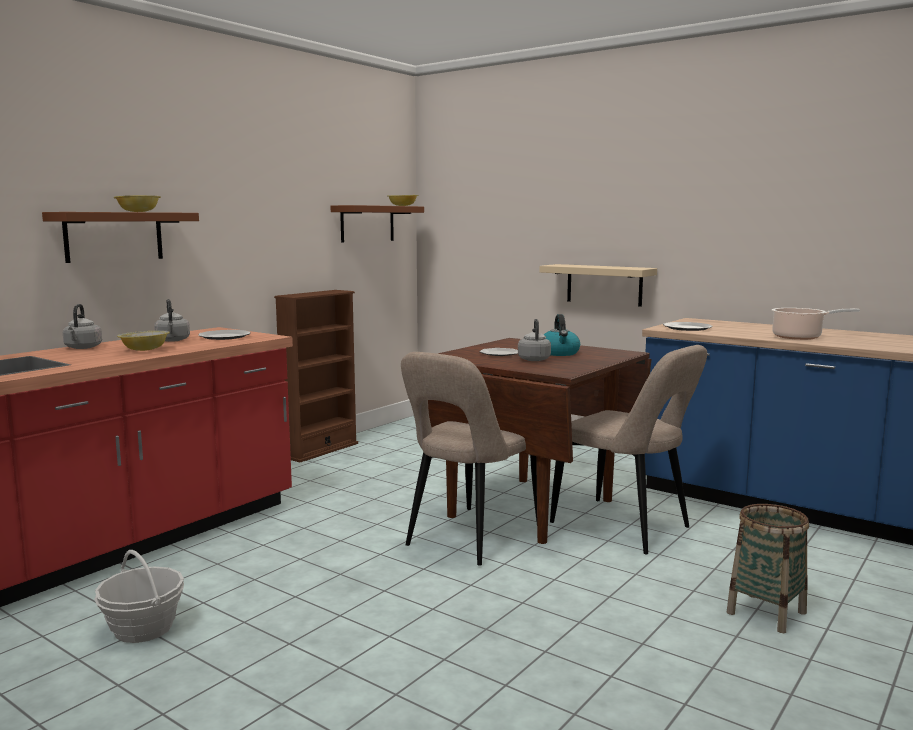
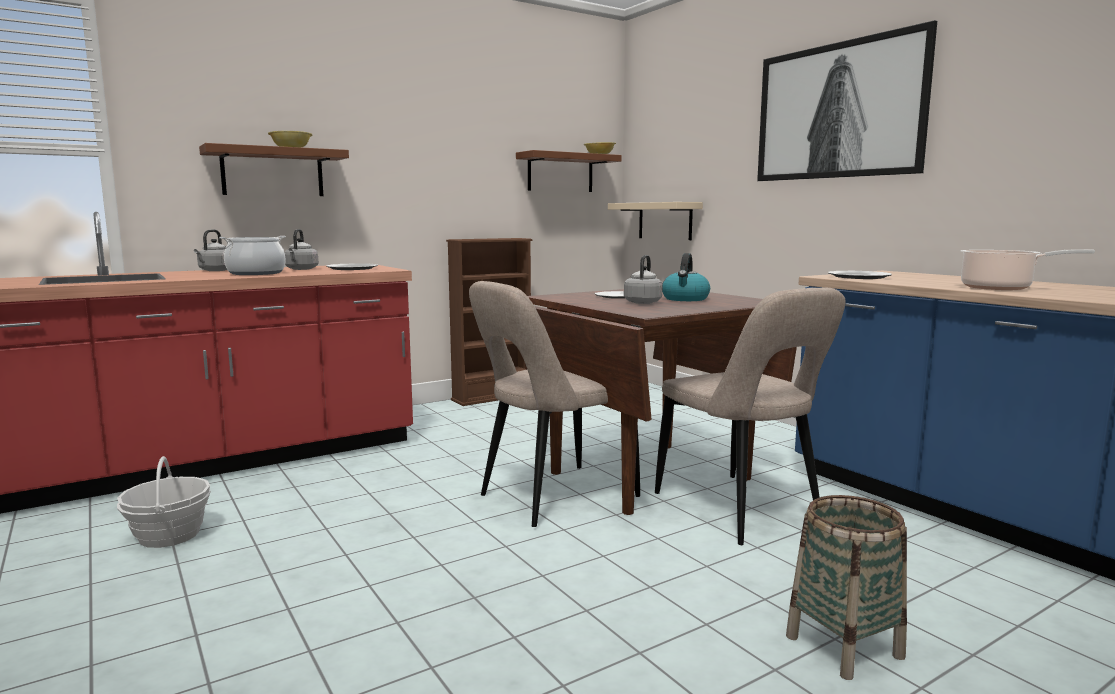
camera: 20 degrees right, 0 degrees up
(144, 350) = (256, 273): bowl -> cooking pot
(604, 285) = (796, 233): beige shelf -> beige shelf (665, 221)
(639, 184) = (837, 111): none -> picture

